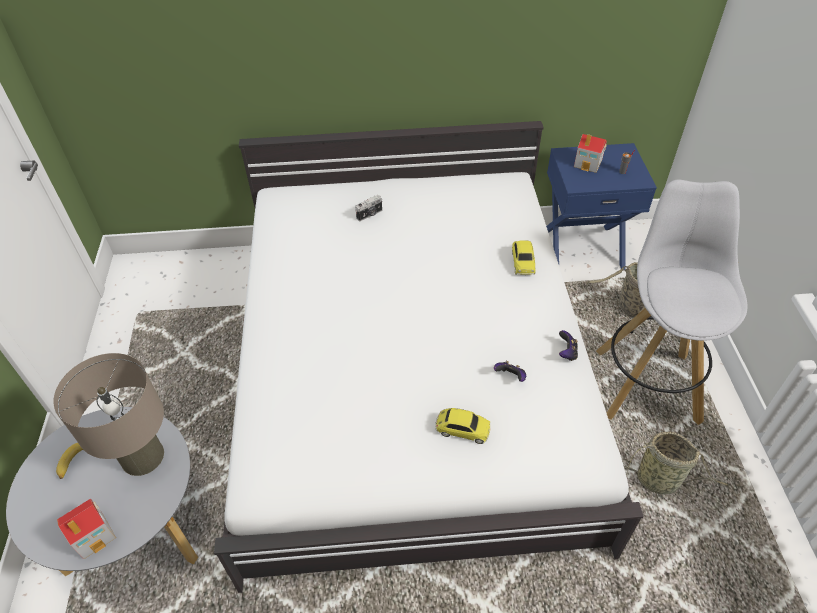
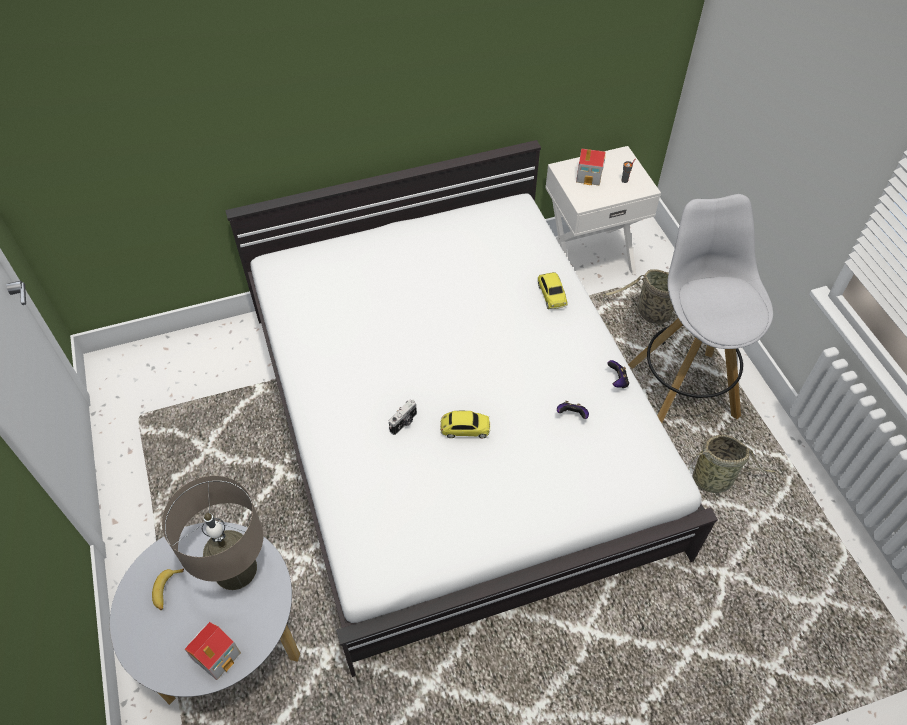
camera: 15 degrees left, 5 degrees up
(370, 215) = (382, 269): camera -> camera (404, 423)
(462, 430) = (542, 476): toy car -> toy car (465, 429)
(581, 248) = (588, 257): blue nightstand -> white nightstand

